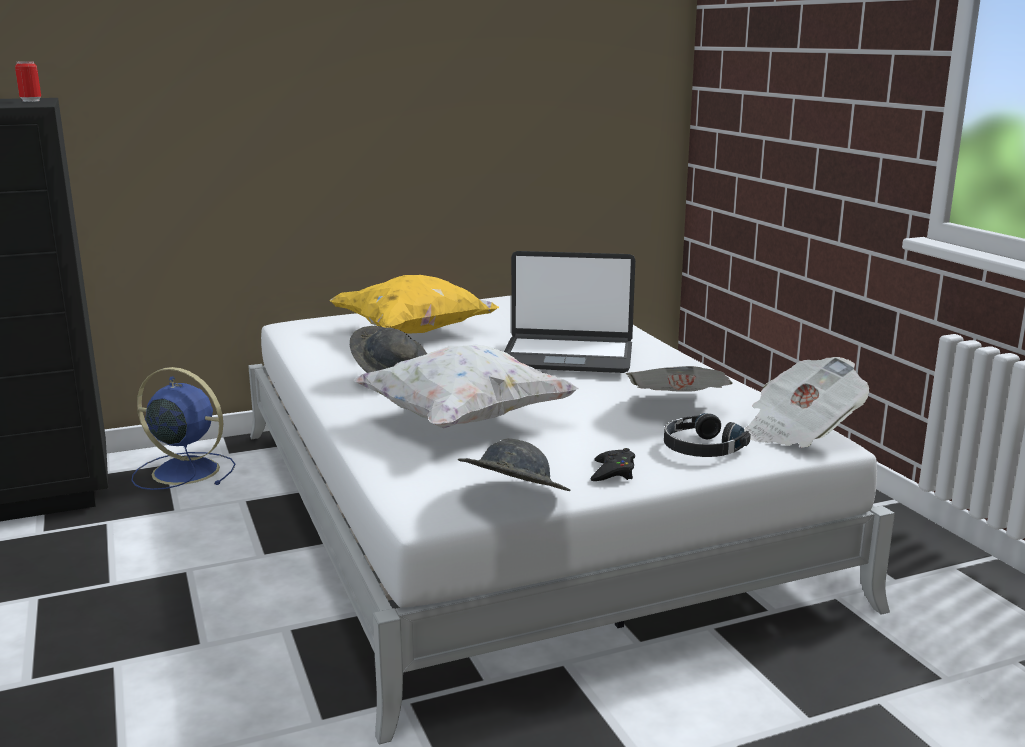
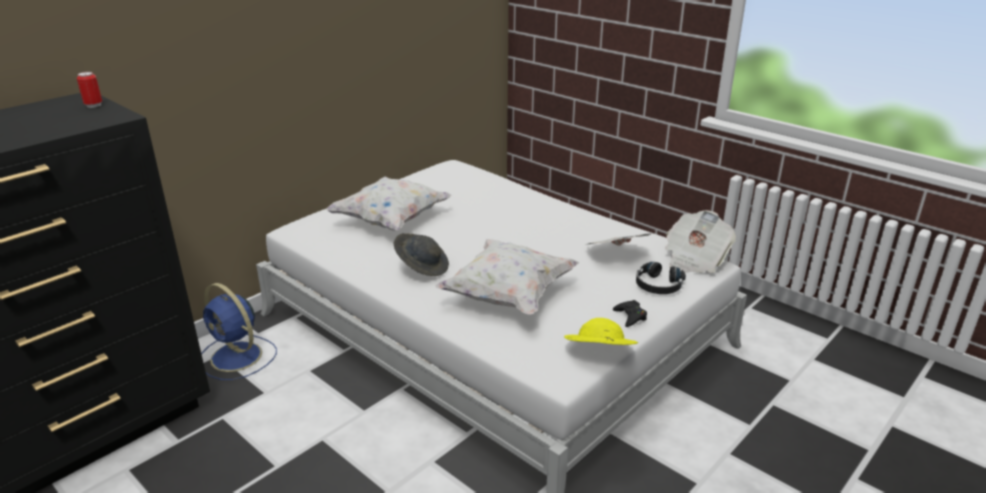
camera: 25 degrees left, 10 degrees up
(183, 471) = (238, 357): blue fan -> blue fan turned 135 degrees counterclockwise
(414, 332) = (391, 221): yellow pillow -> white pillow
(512, 500) = (598, 354): grey hat -> yellow hat
(567, 356) = (515, 224): laptop -> none

